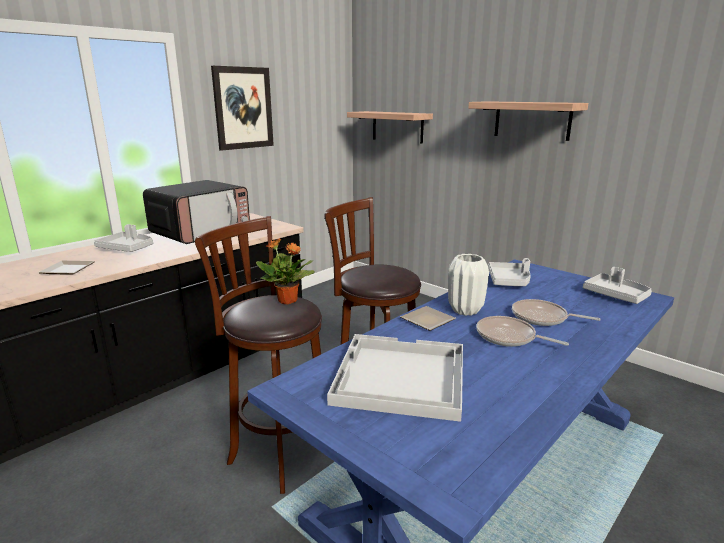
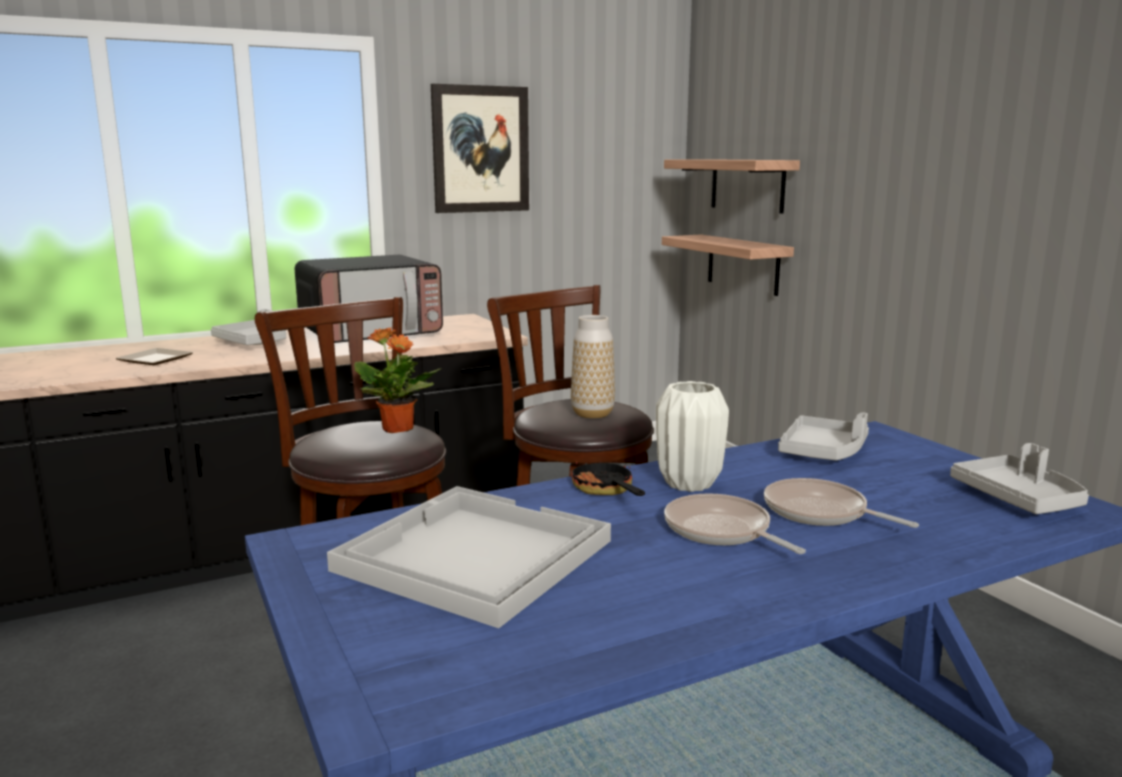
camera: 20 degrees right, 5 degrees down
(388, 275) = (592, 414): none -> vase
(427, 321) = (605, 490): plate -> frying pan
(532, 120) = (958, 167): shelf -> shelf (743, 264)

